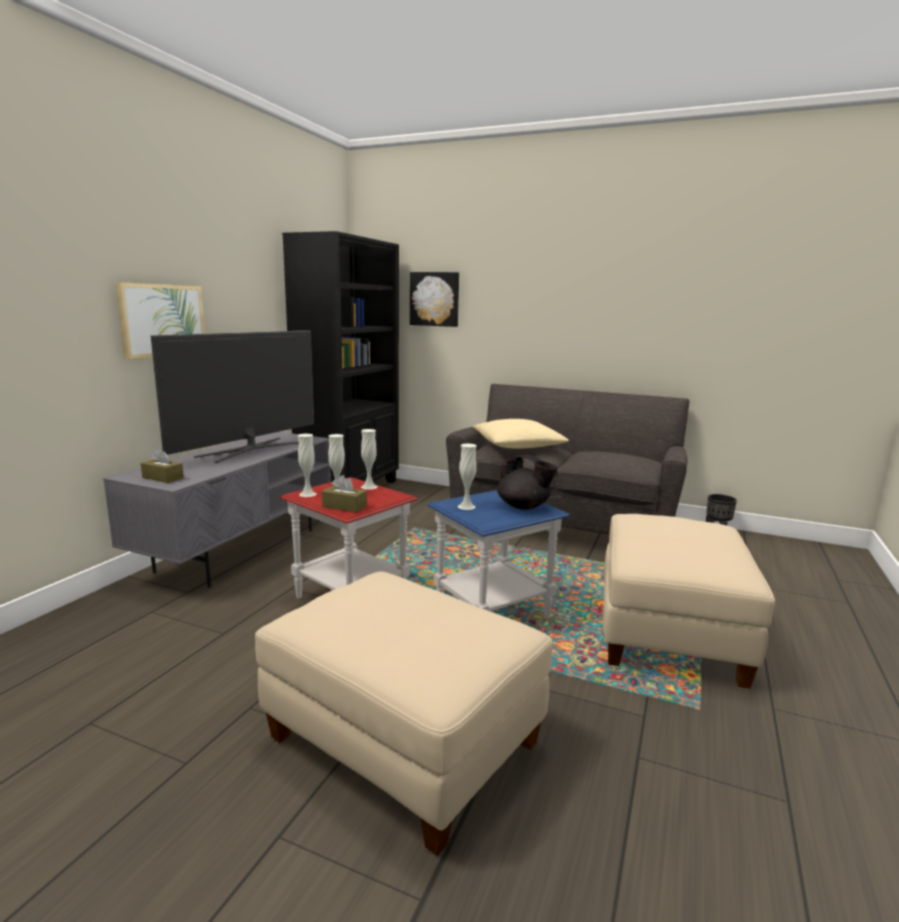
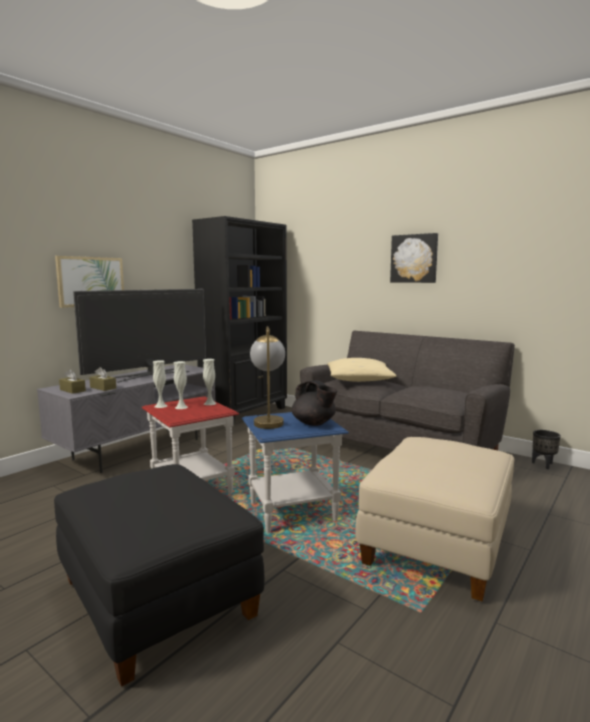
camera: 15 degrees right, 5 degrees down
(344, 507) = (177, 415): brown tissue box -> brown tissue box (103, 388)
(402, 742) = (156, 599): beige ottoman -> black ottoman
(435, 299) = (312, 265): picture -> picture (414, 258)
(466, 506) = (268, 421): white vase -> table lamp

